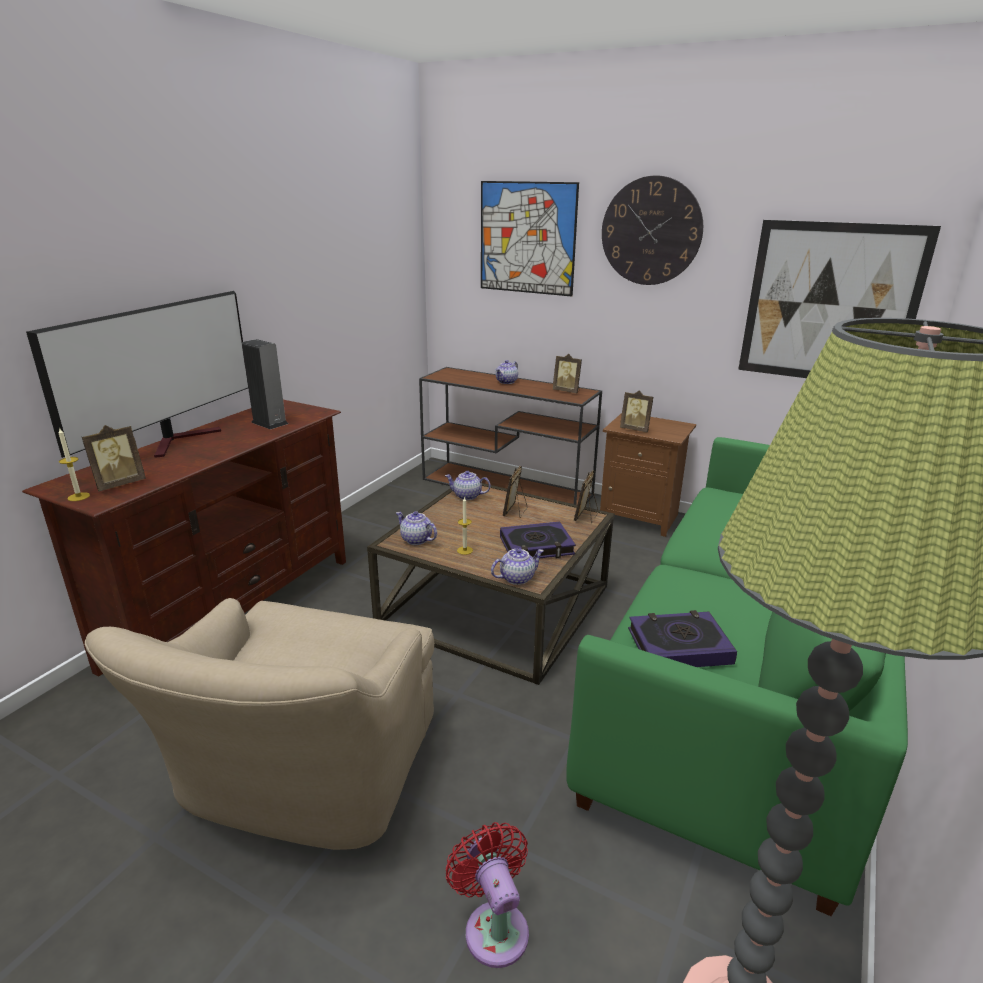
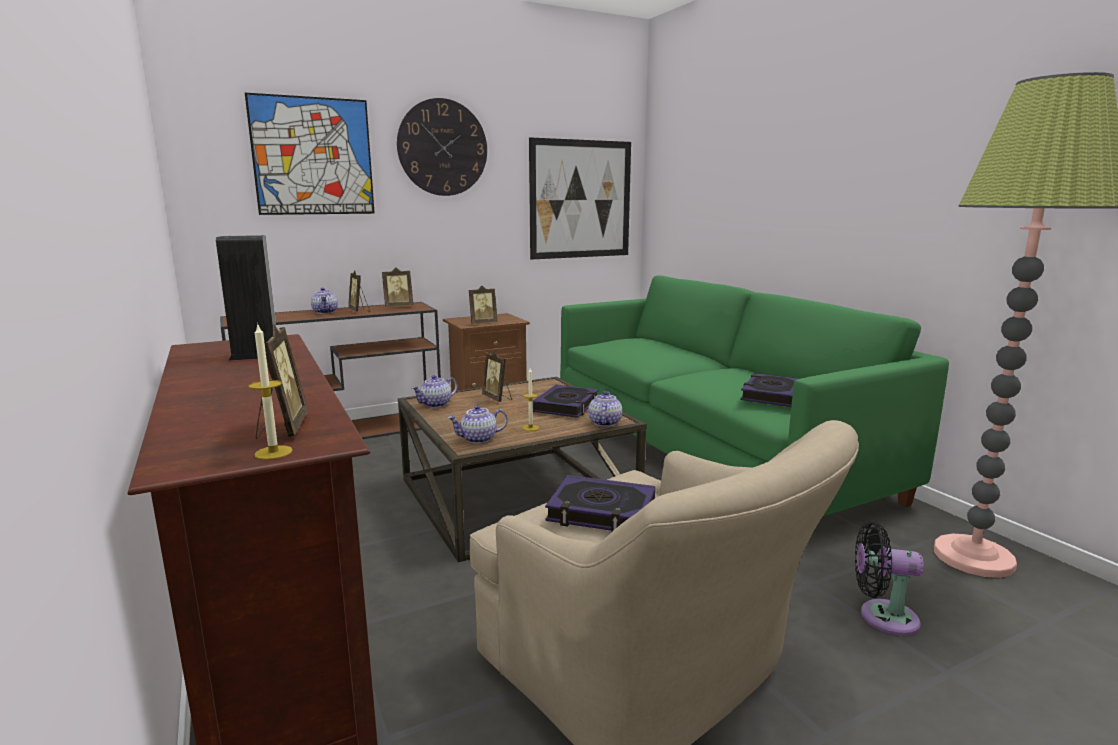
camera: 55 degrees left, 10 degrees down
(180, 440) = (191, 390): television -> none
(309, 638) = (601, 512): none -> book
(494, 926) = (882, 617): red fan -> black fan
(586, 517) = (548, 383): picture frame -> picture frame (359, 311)

